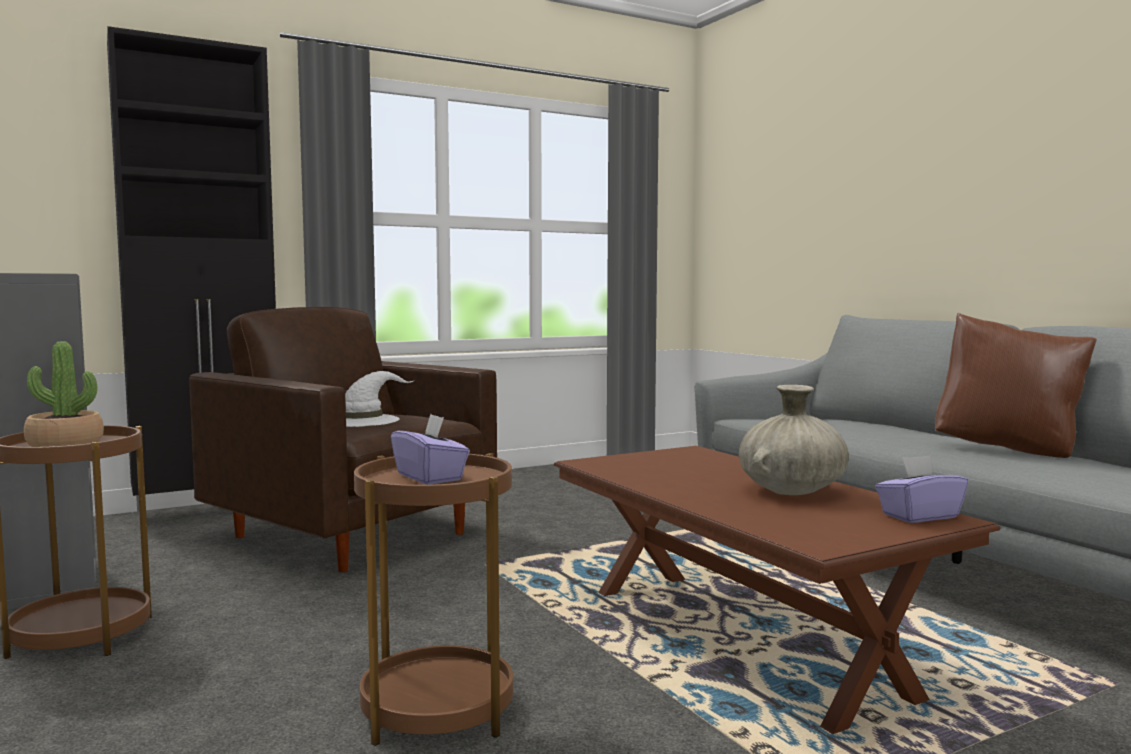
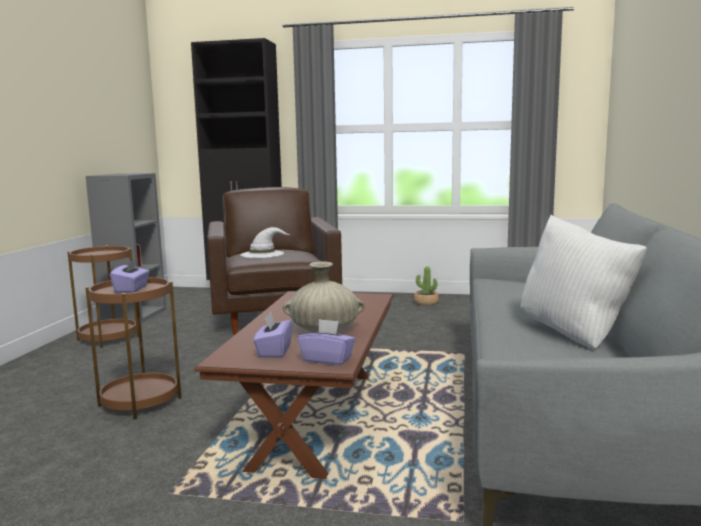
camera: 40 degrees right, 5 degrees up
(65, 444) = (100, 253): potted plant -> potted plant (426, 303)
(835, 522) = (274, 351): none -> purple tissue box
(1009, 451) = (574, 335): brown pillow -> white pillow

